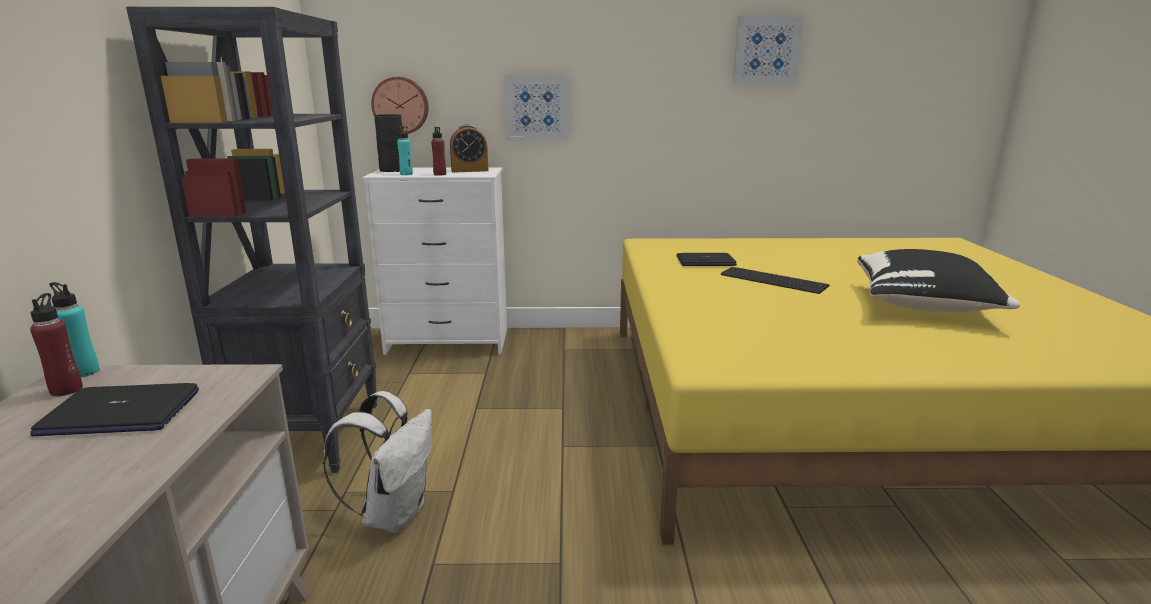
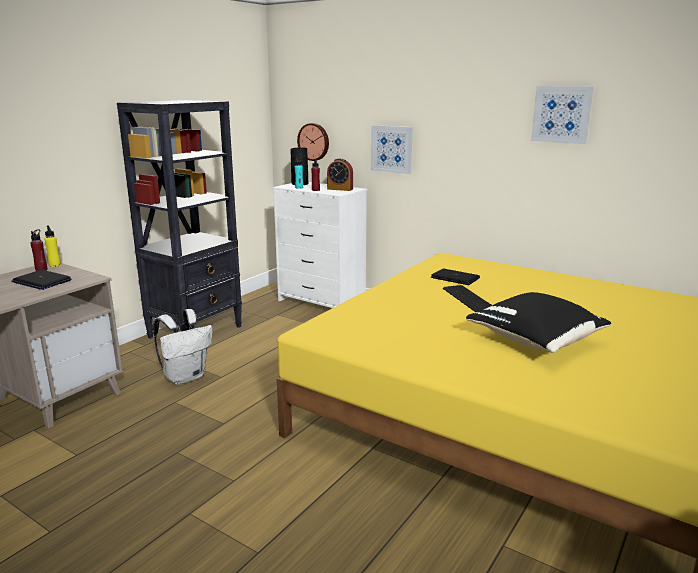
camera: 35 degrees right, 0 degrees up
(84, 372) = (55, 265): turquoise bottle -> yellow bottle

